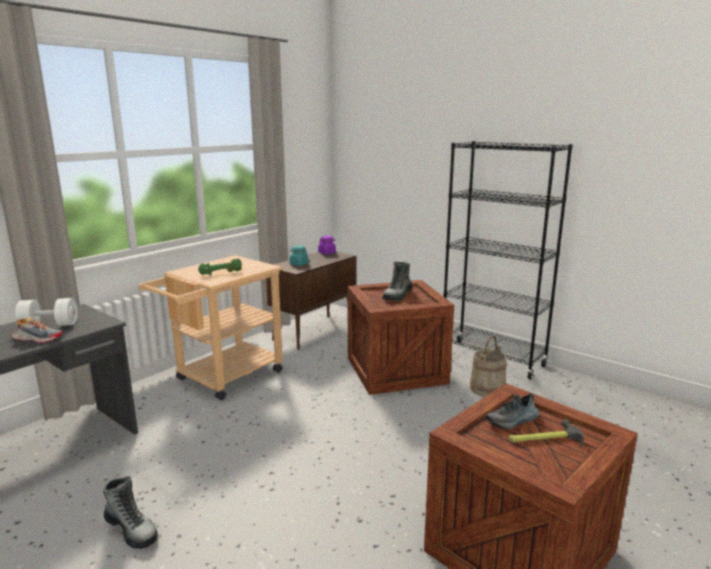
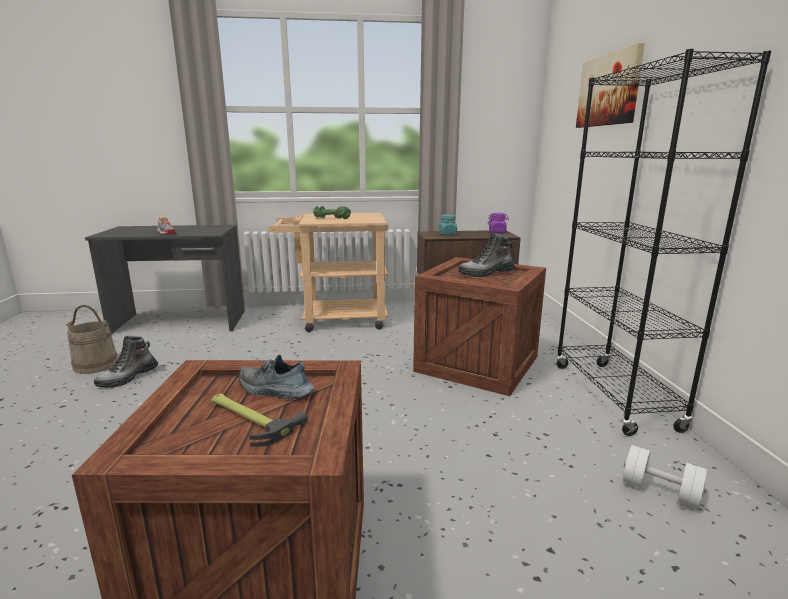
camera: 45 degrees right, 0 degrees up
(49, 325) = (189, 229): white dumbbell -> white dumbbell (660, 491)
(131, 530) = (128, 378): boot -> boot turned 45 degrees clockwise
(425, 139) = (609, 90): none -> picture
(487, 388) = (546, 419): beige bucket -> beige bucket (95, 365)

